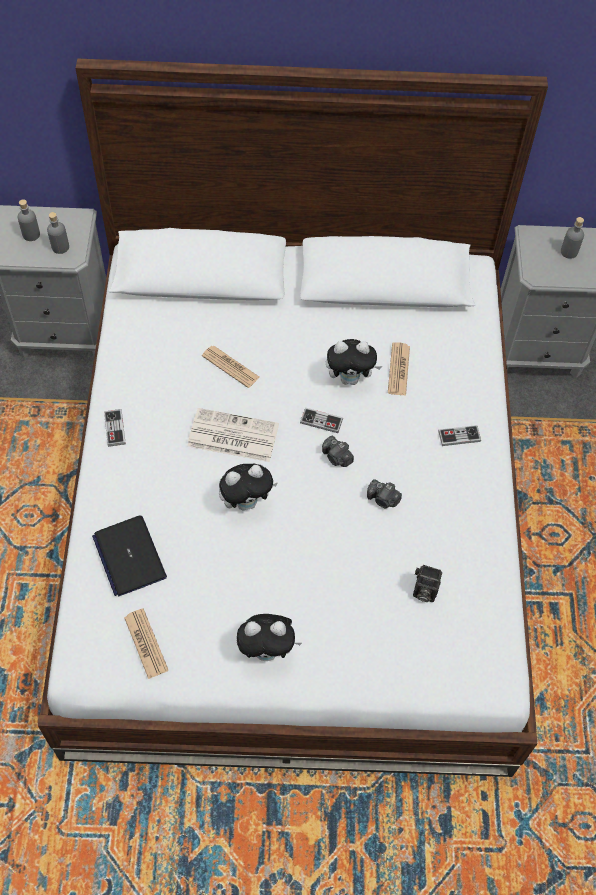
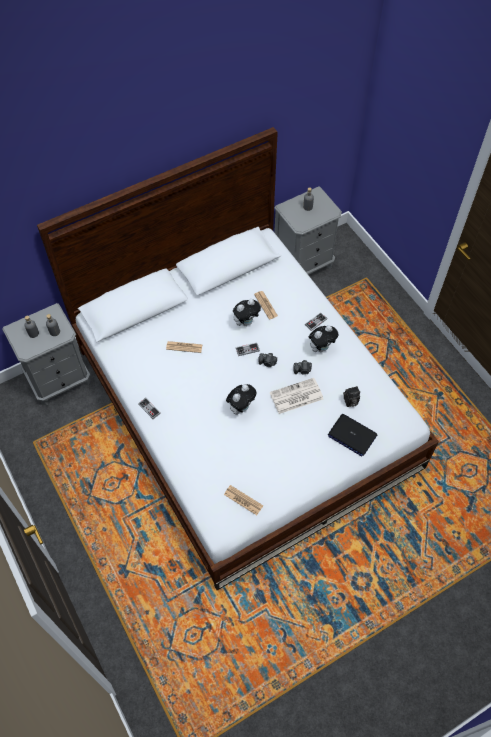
camera: 30 degrees left, 0 degrees up
(129, 556) = (204, 465): laptop -> laptop (352, 435)
(232, 436) = (210, 380): newspaper -> newspaper (296, 396)
(267, 650) = (300, 469): plush toy -> plush toy (321, 347)

